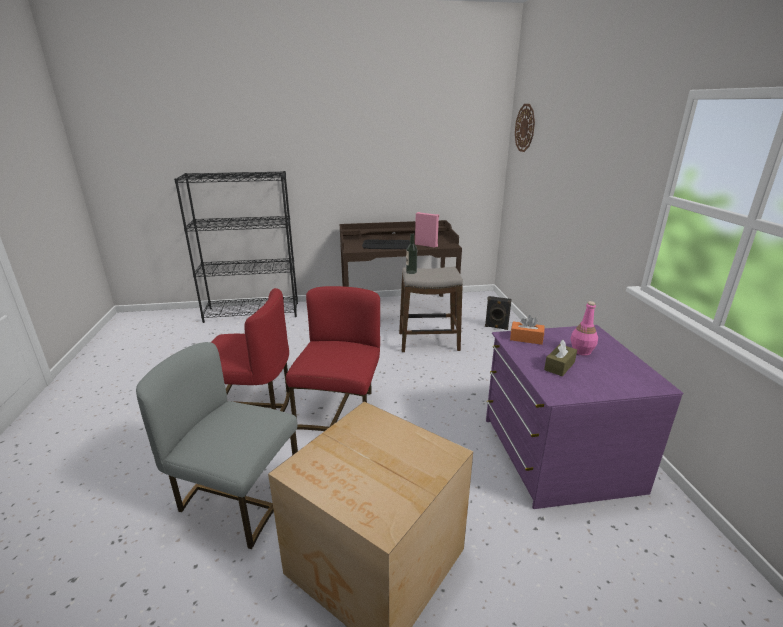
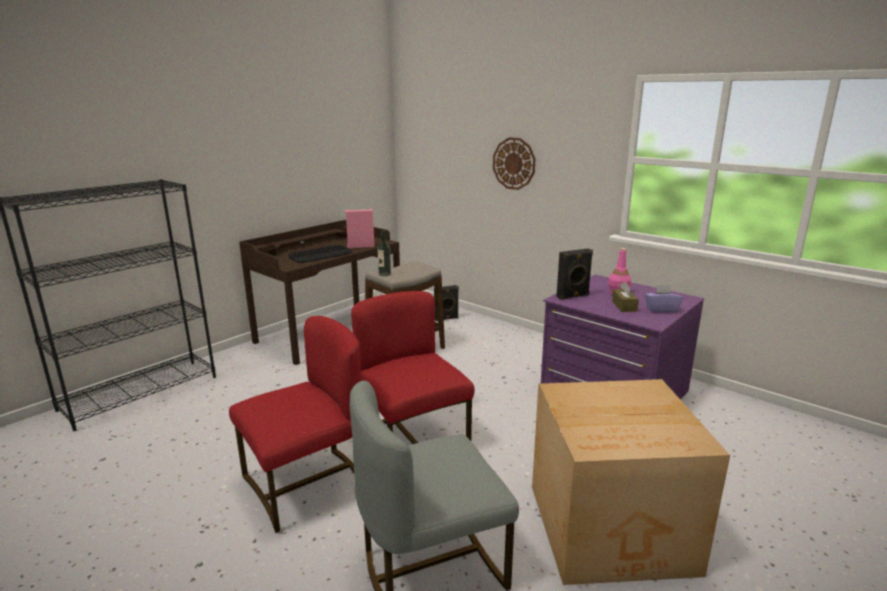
camera: 40 degrees left, 5 degrees down
(525, 128) = (422, 112): wall clock -> wall clock (514, 163)
(526, 338) = (573, 296): orange tissue box -> black speaker
(596, 384) = (661, 309): none -> purple tissue box

